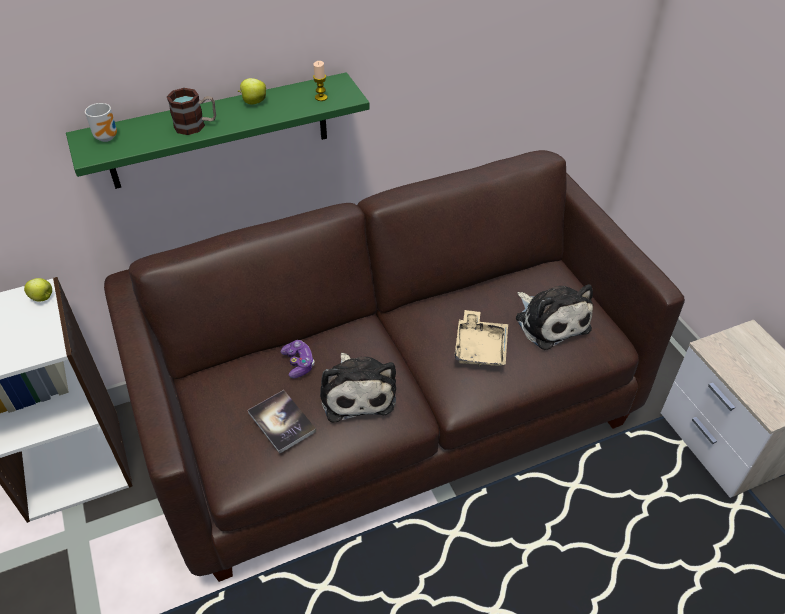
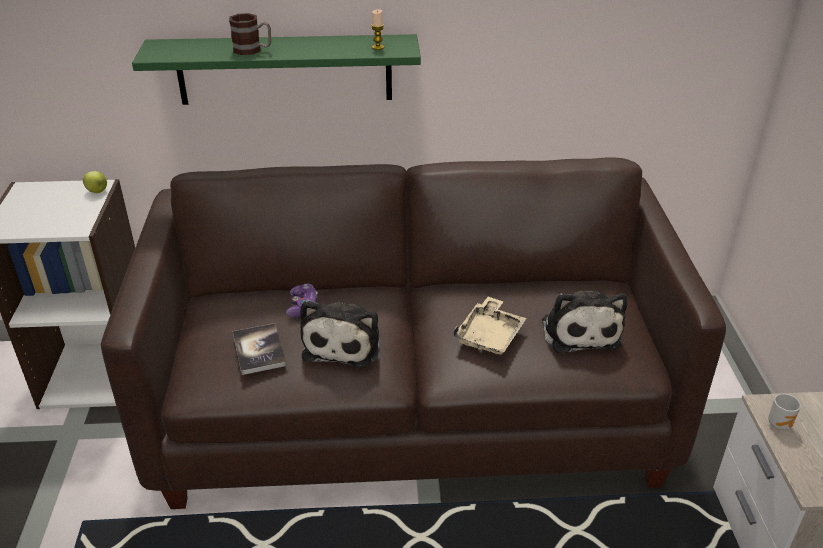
camera: 20 degrees right, 10 degrees down
(108, 137) = (175, 47): mug -> mug (780, 424)
(253, 102) = (315, 42): apple -> none

